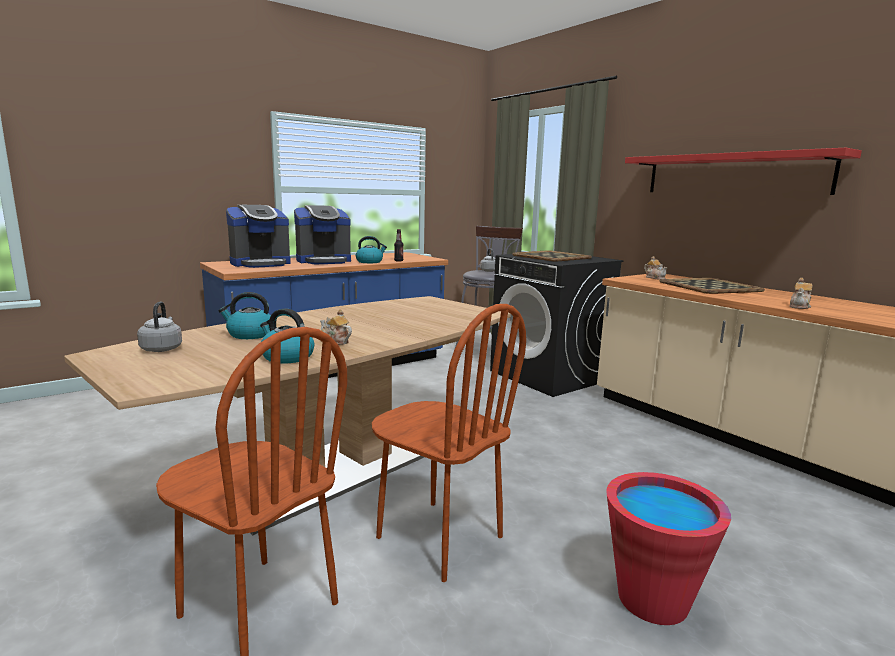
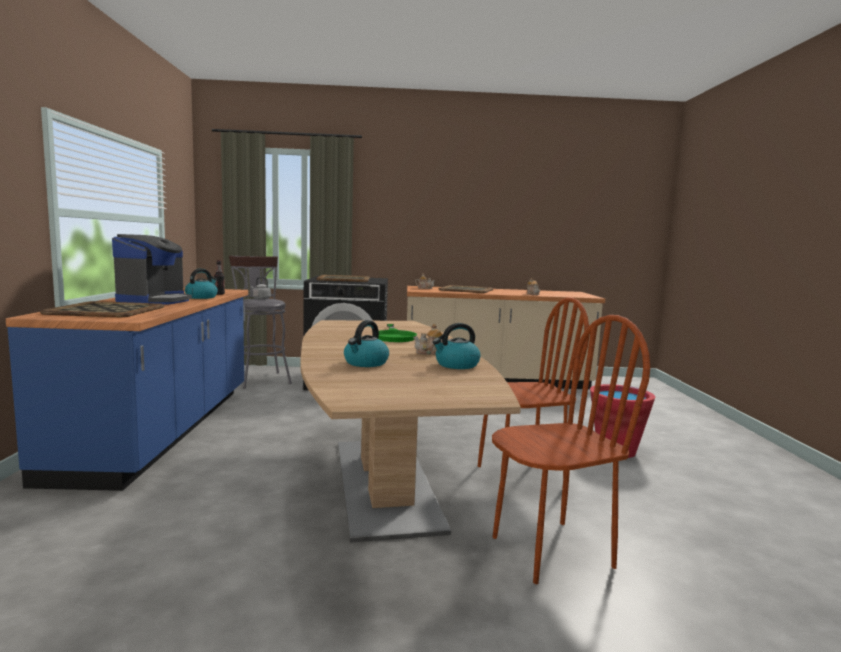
camera: 55 degrees left, 5 degrees down
(162, 348) = (369, 385): grey kettle -> none
(260, 264) = (106, 310): coffee machine -> tray
(396, 321) = (394, 336): none -> green frying pan
(733, 174) = (454, 216): red shelf -> none

